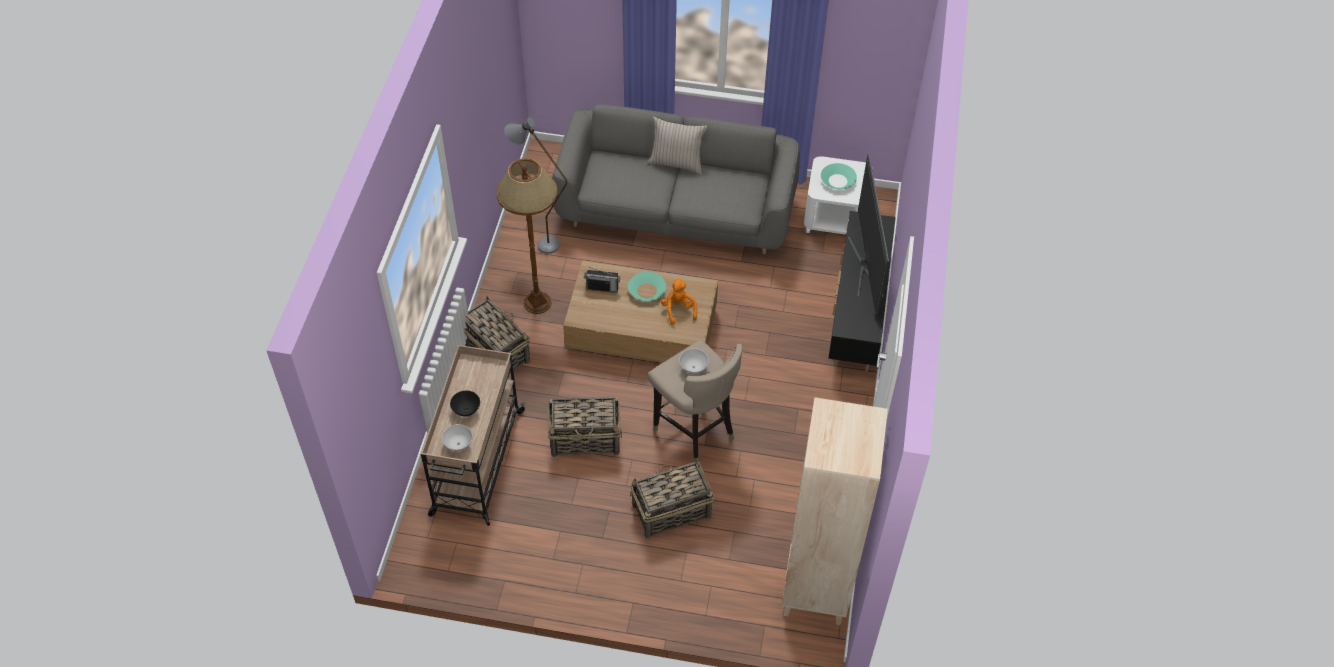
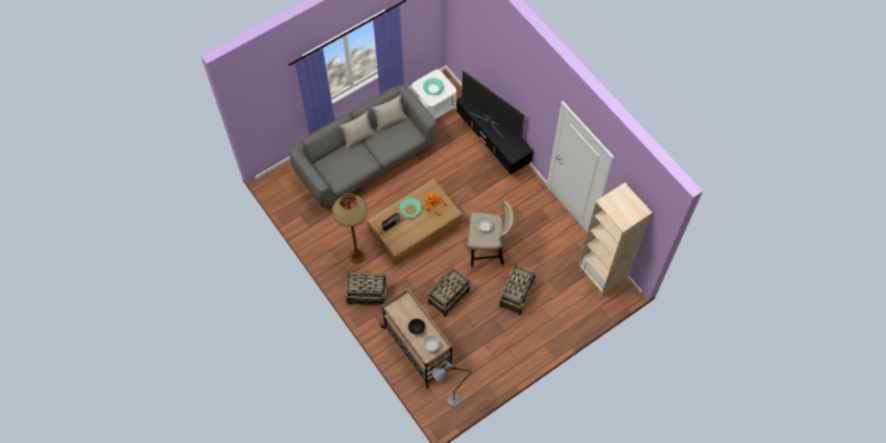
camera: 45 degrees left, 10 degrees up
(540, 243) = (324, 227): grey floor lamp -> grey floor lamp (449, 403)
(736, 173) = (389, 121): none -> beige pillow

